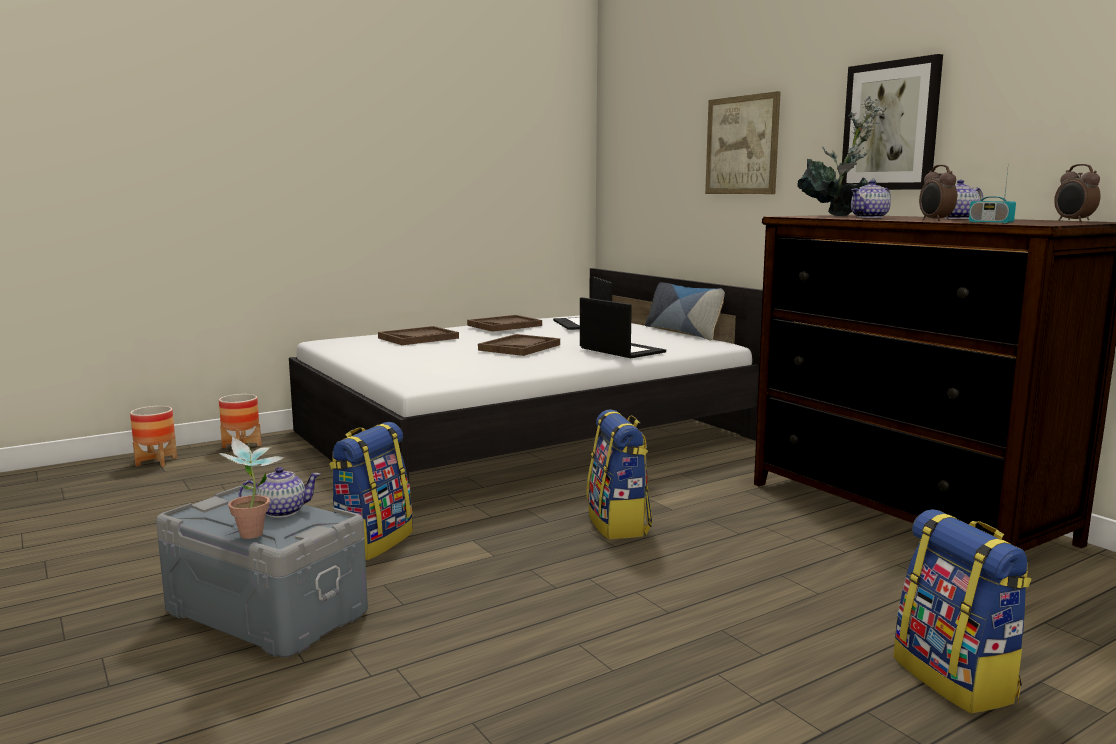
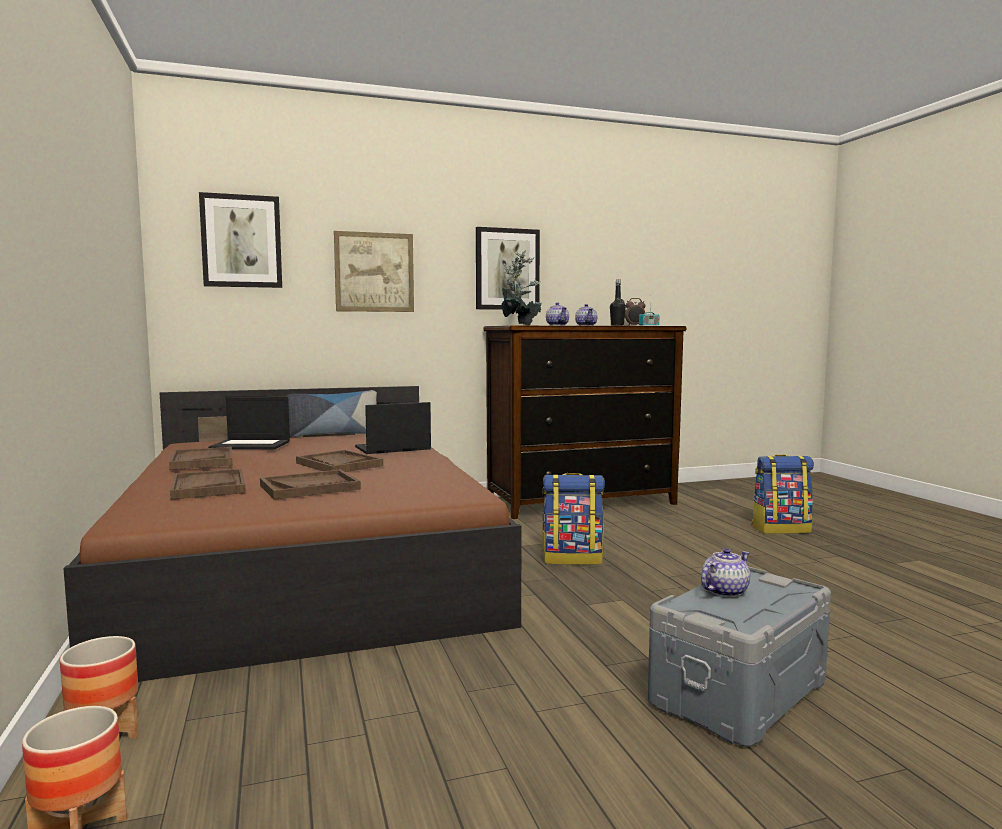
camera: 75 degrees left, 5 degrees down
(256, 536) = (789, 599): potted plant -> none
(281, 511) = (724, 591): teapot -> teapot turned 60 degrees clockwise
(372, 542) = (579, 643): backpack -> none
(425, 352) = (310, 487): none -> brown tray
(522, 435) = (306, 565): white bed -> brown bed
(647, 123) = (241, 241): none -> picture
(935, 220) = (617, 325): alarm clock -> black bottle

